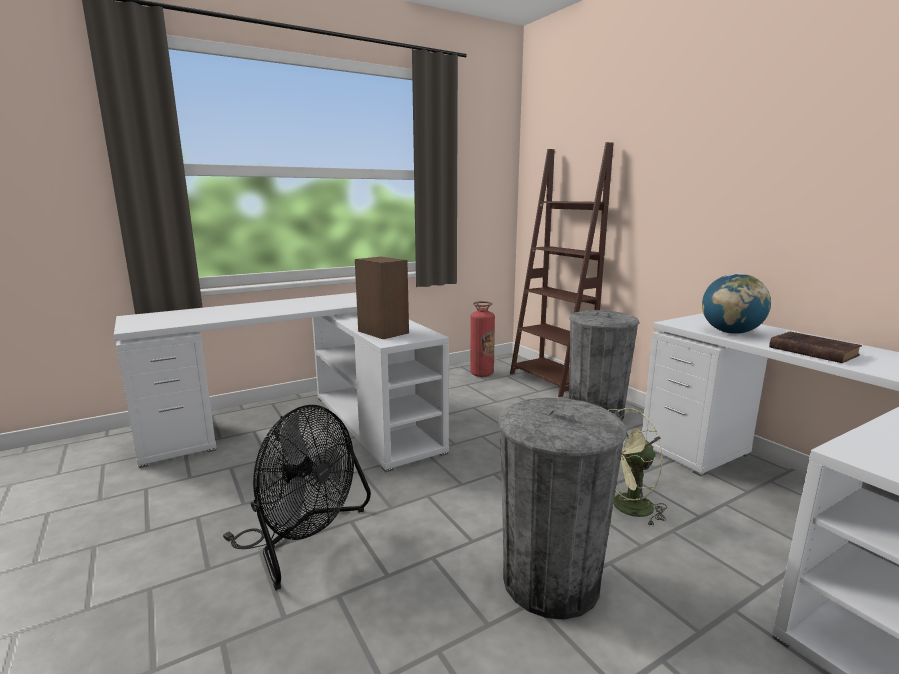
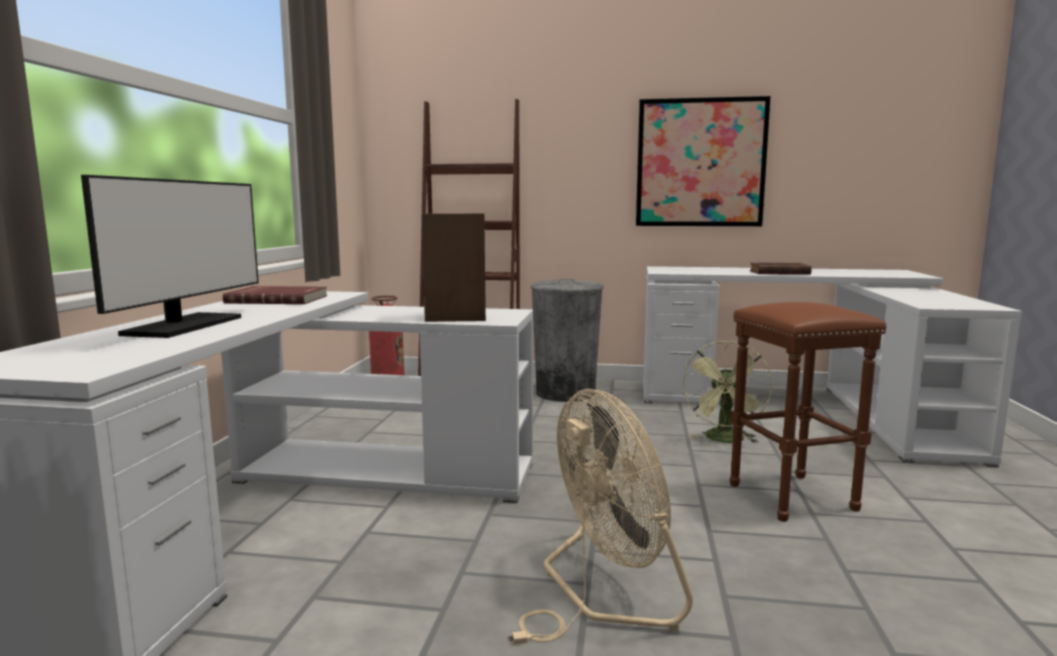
camera: 50 degrees left, 5 degrees down
(239, 311) = (184, 326): none -> monitor
(300, 540) = (592, 590): black fan -> beige fan
(334, 300) = (278, 299): none -> red book
(550, 581) = (791, 497): grey trash can -> brown stool
(731, 332) = (710, 271): globe -> none
(780, 204) = (700, 163): none -> picture

